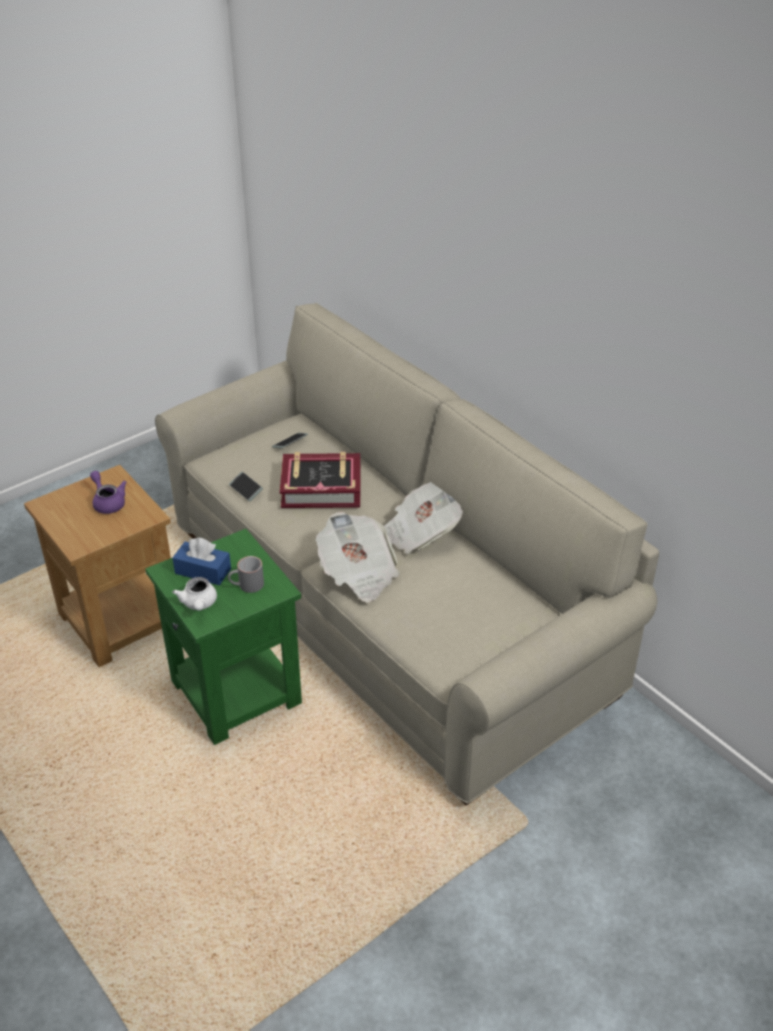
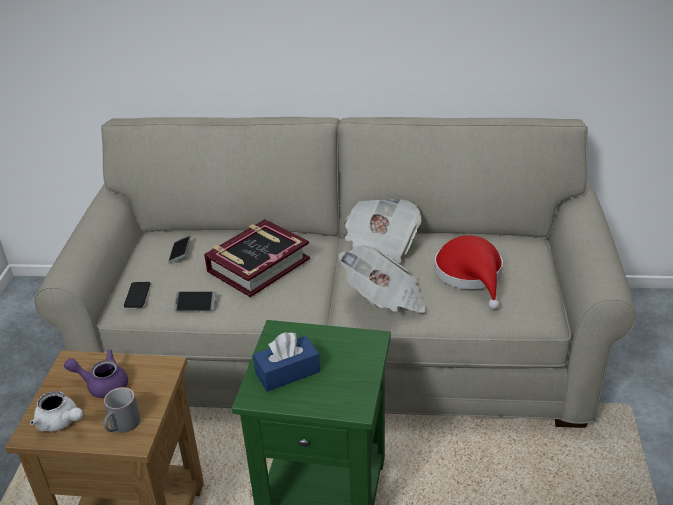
camera: 45 degrees left, 5 degrees down
(198, 604) = (328, 397): white teapot -> white teapot (61, 422)
(224, 458) = (137, 295): none -> phone
(247, 586) = (343, 356): grey mug -> grey mug (122, 426)
(445, 602) = (471, 275): none -> red hat

